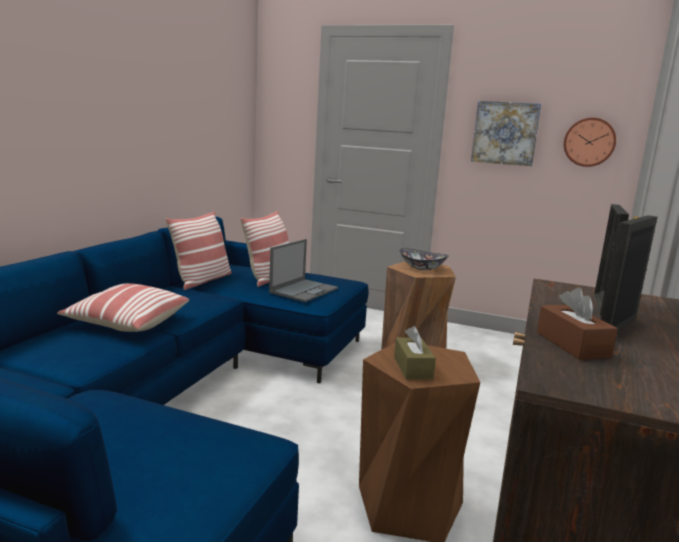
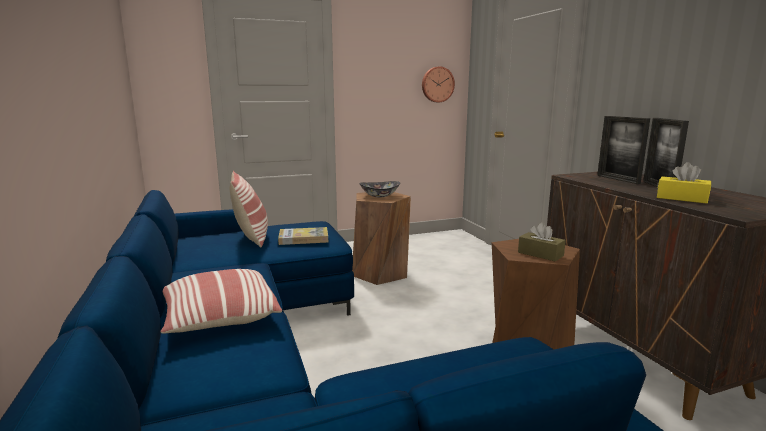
camera: 40 degrees left, 0 degrees up
(202, 280) = (194, 258): pillow -> none
(304, 290) = (303, 238): laptop -> book
(505, 133) = (381, 81): picture -> none
(572, 344) = (682, 198): brown tissue box -> yellow tissue box

